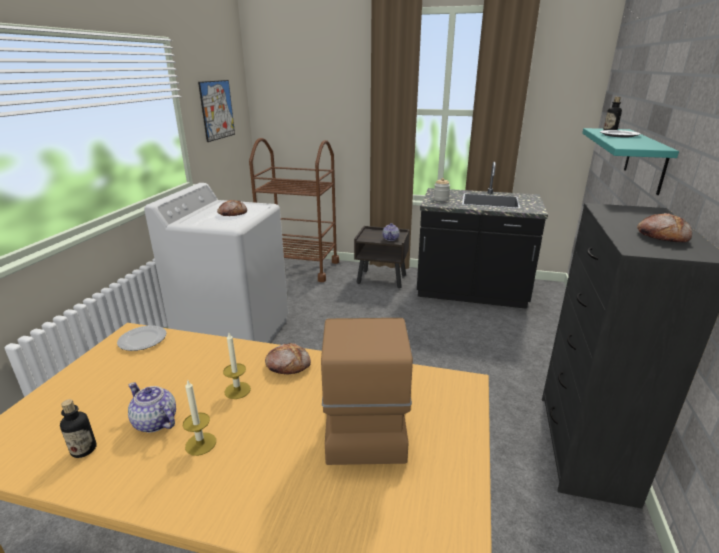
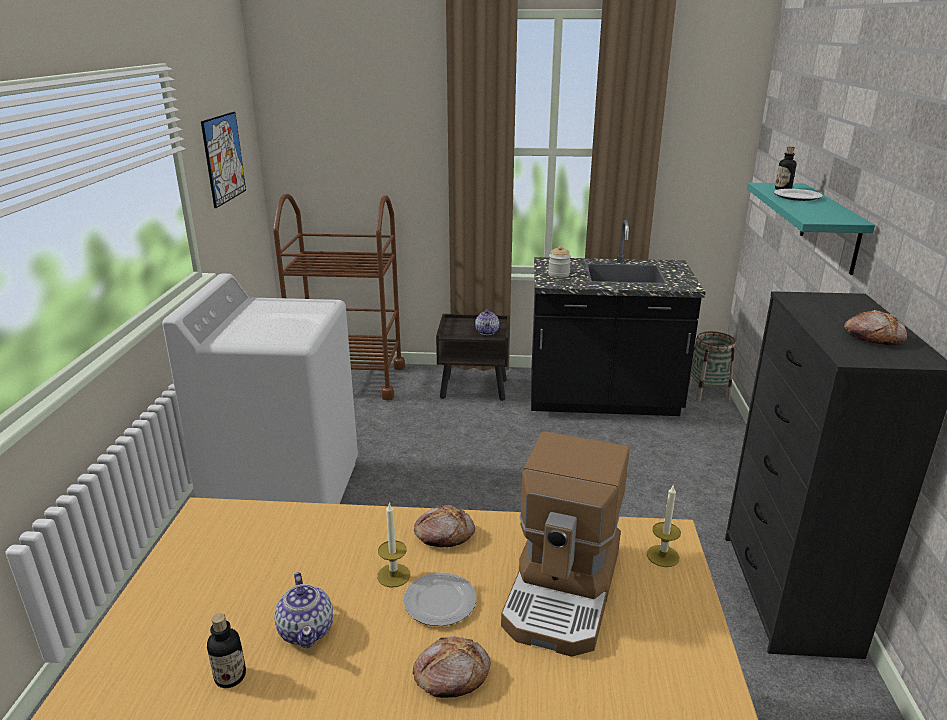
camera: 10 degrees left, 0 degrees up
(142, 340) = (227, 521): plate -> plate (439, 602)
(155, 422) = (306, 630): teapot -> teapot turned 135 degrees counterclockwise
(200, 444) = (380, 649): candle -> candle (663, 556)
(232, 214) = (286, 321): bread -> bread (451, 674)
(362, 417) = (564, 590): coffee machine -> coffee machine turned 150 degrees counterclockwise
(551, 294) = (707, 393): none -> basket

